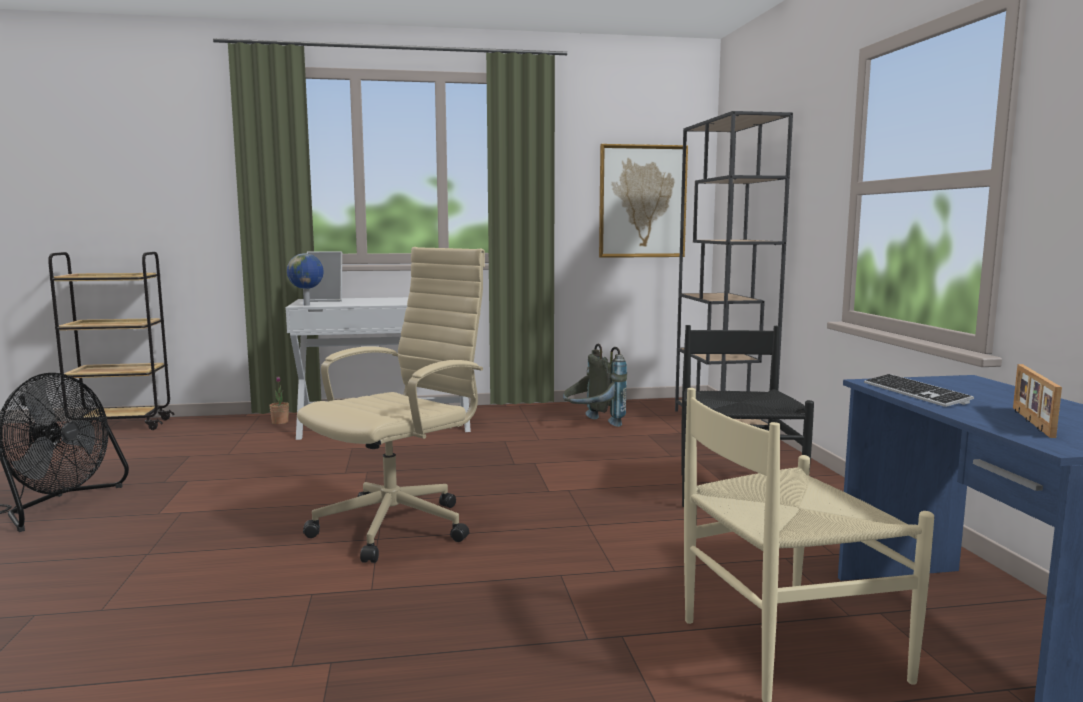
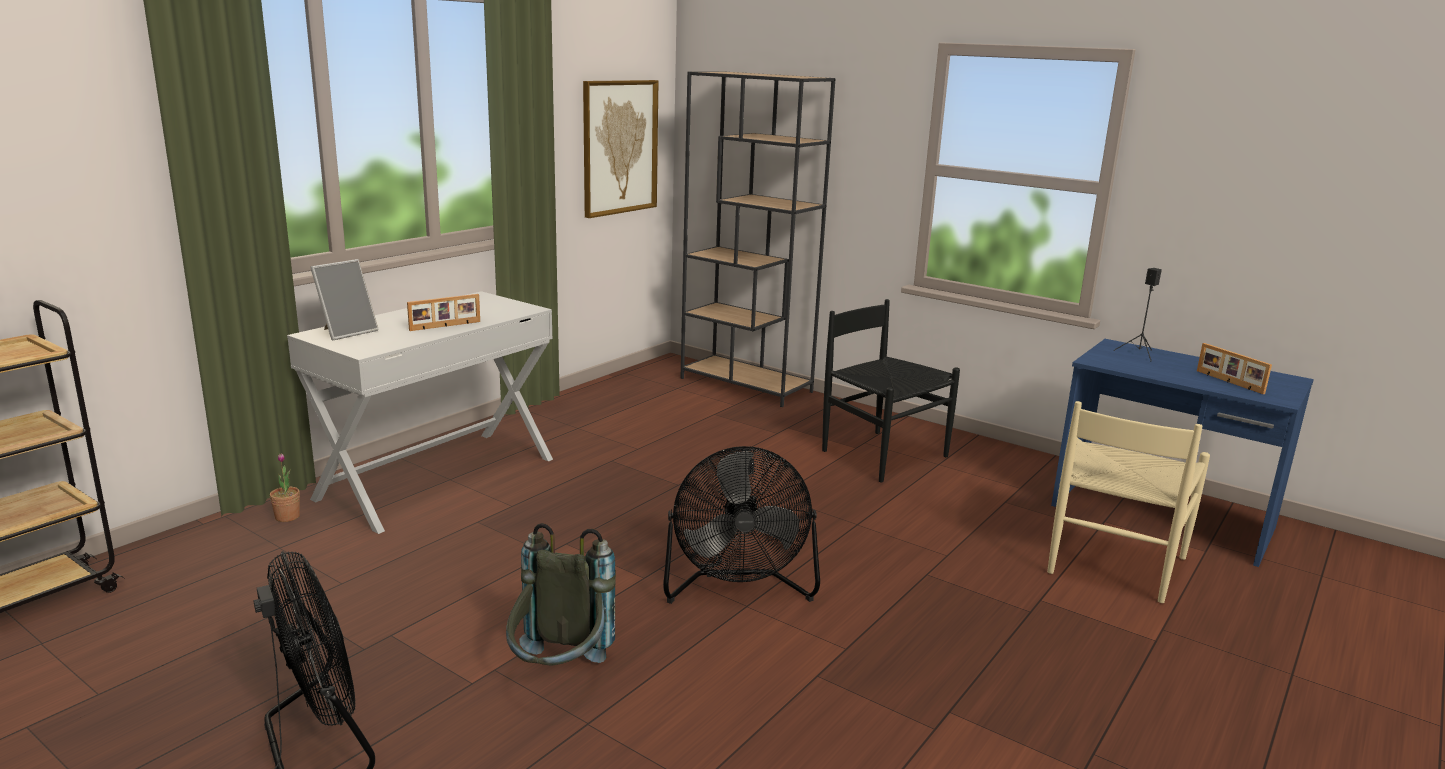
camera: 45 degrees left, 10 degrees up
(307, 305) = (371, 349): globe -> none
(380, 303) = (445, 326): none -> picture frame
(399, 525) = (732, 585): beige office chair -> black fan
(592, 425) = (646, 416): grey backpack -> grey backpack (559, 674)
(915, 393) = (1135, 368): keyboard -> none
(973, 387) = (1139, 354): none -> black speaker

